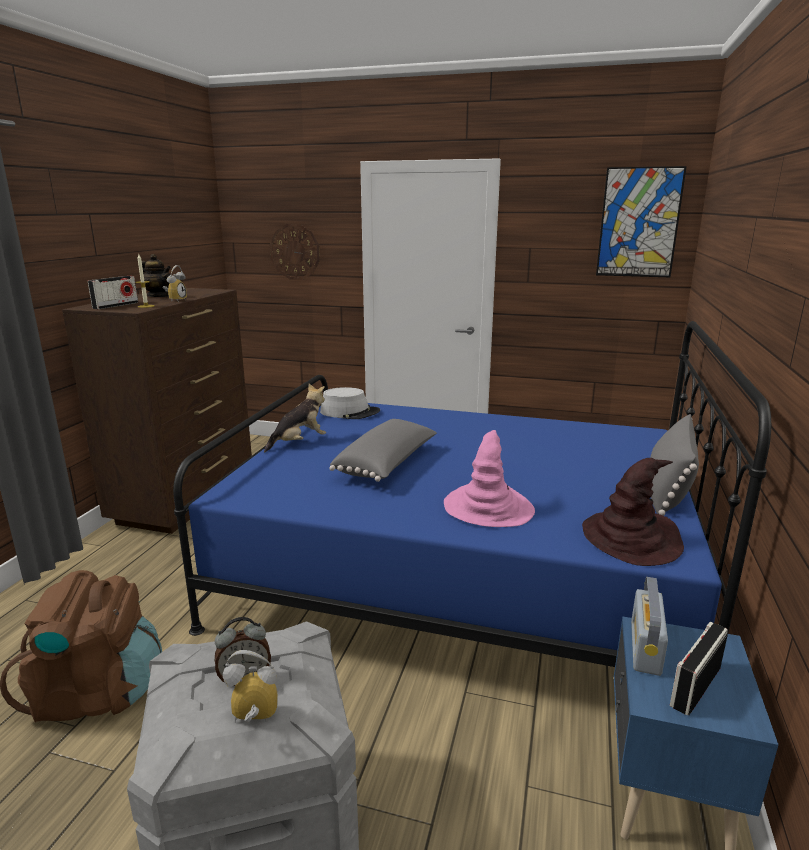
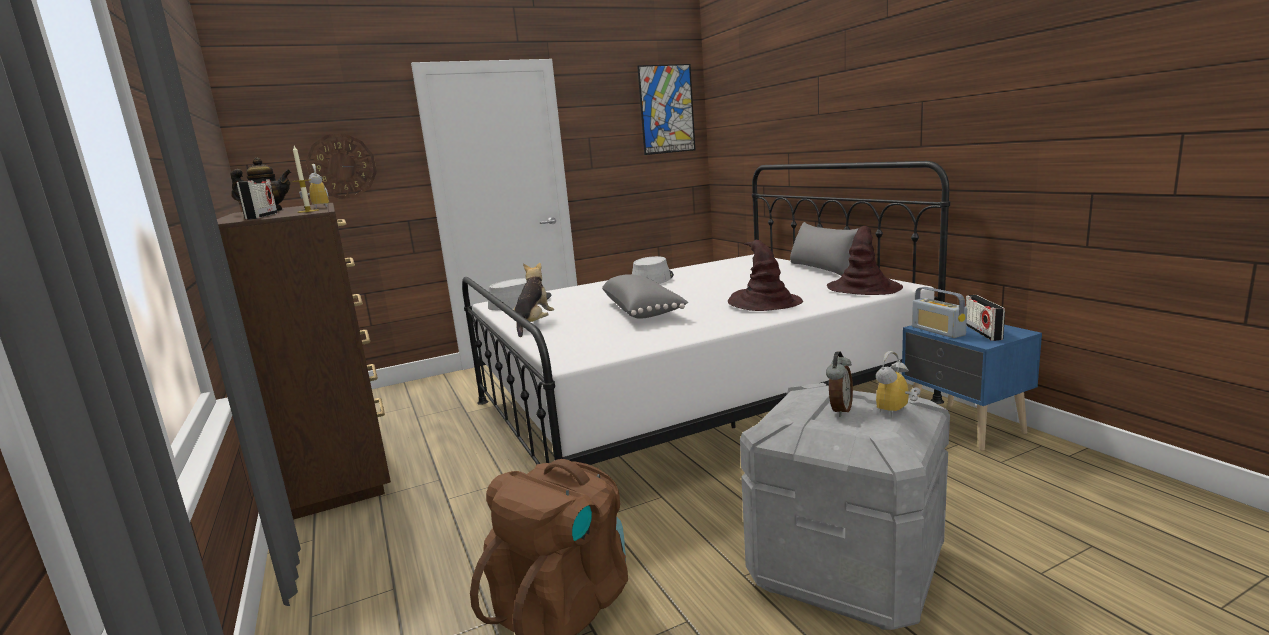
camera: 40 degrees left, 5 degrees down
(458, 571) = (692, 402): blue bed -> white bed
(488, 507) = (764, 303): pink hat -> brown hat
(491, 426) = (652, 279): none -> grey hat

